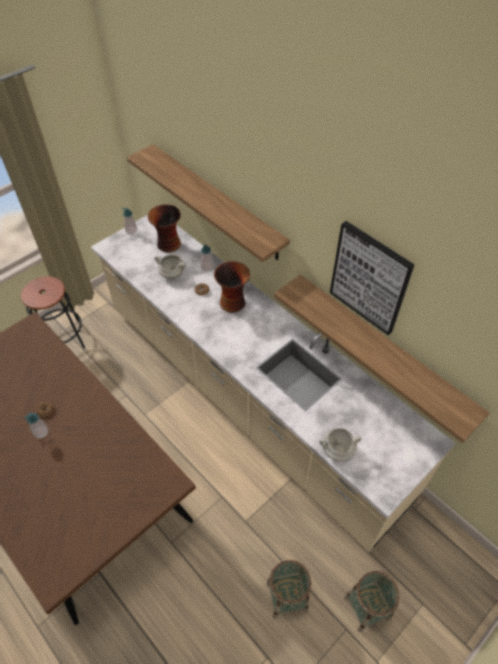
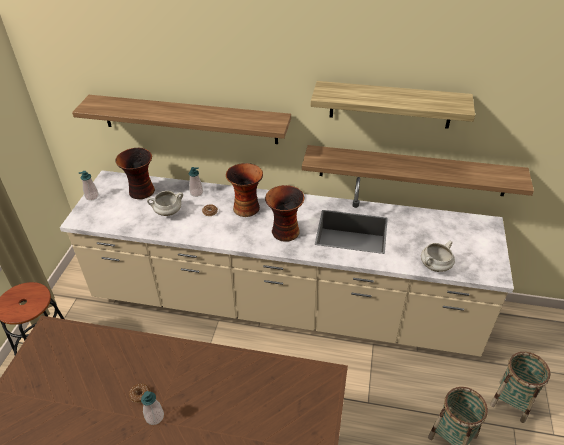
camera: 35 degrees left, 10 degrees down
(242, 342) = (284, 232): none -> vase
(370, 278) = (390, 105): picture -> shelf

